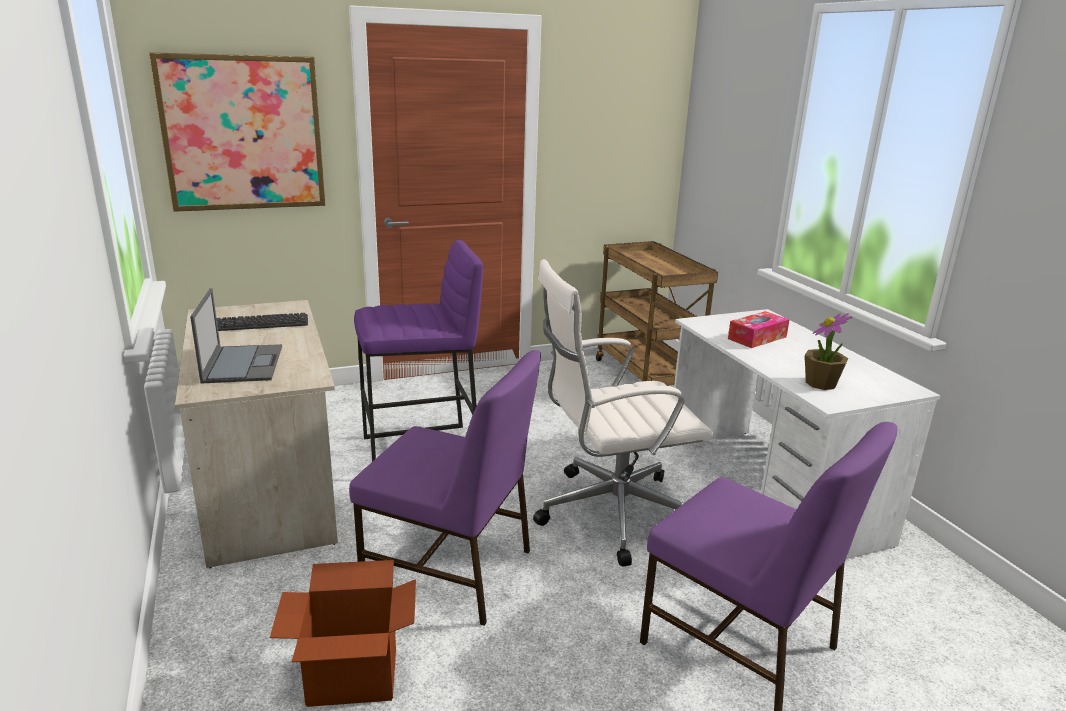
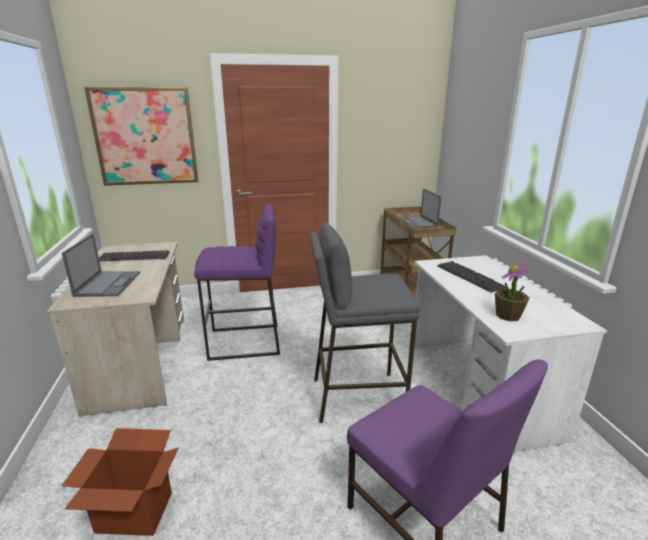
camera: 10 degrees right, 0 degrees up
(450, 570) = (232, 432): purple chair -> none
(611, 513) = (357, 396): white office chair -> grey stool
(657, 265) = (416, 222): none -> laptop
(757, 338) = (470, 277): tissue box -> keyboard

